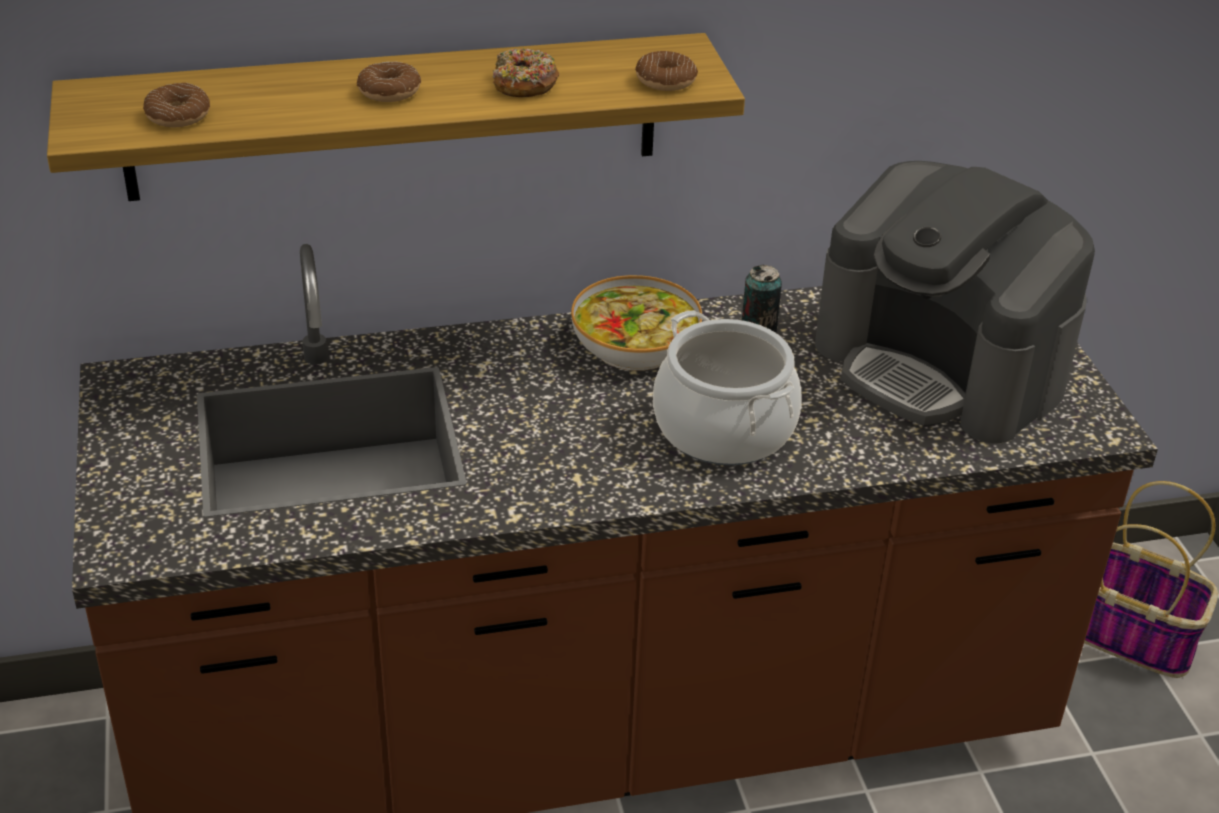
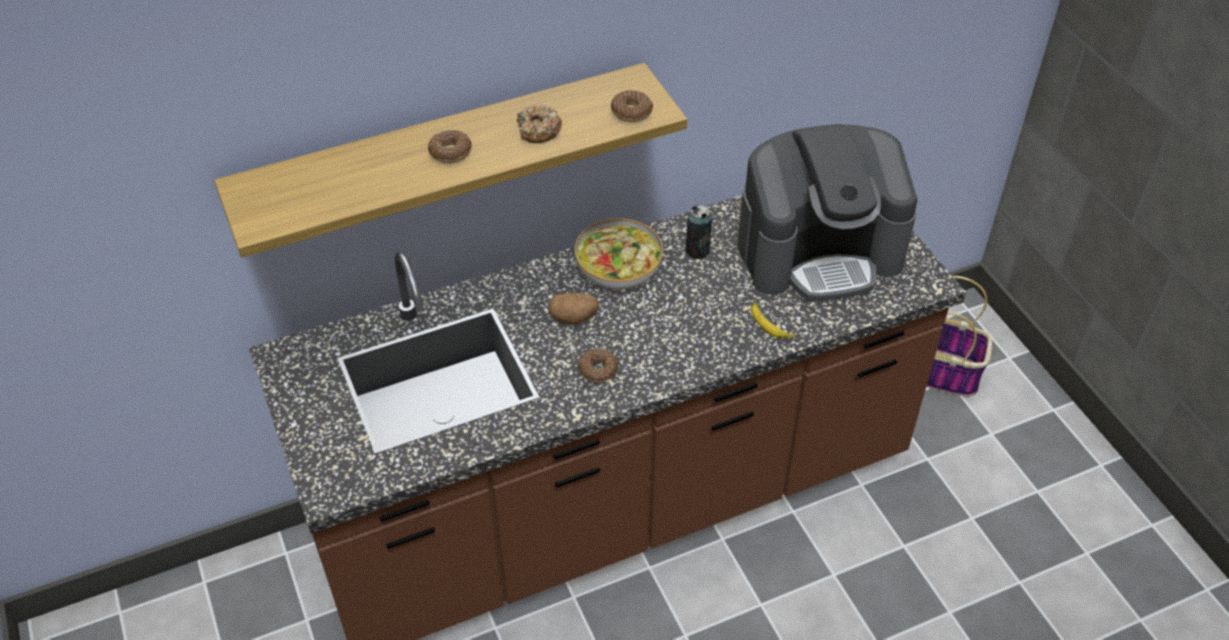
camera: 10 degrees left, 10 degrees up
(178, 115) = (314, 198): donut -> donut (598, 370)
(550, 395) = (574, 318): none -> potato
(723, 429) = (693, 325): cooking pot -> none
(841, 446) = (770, 325): none -> banana
(941, 366) = (820, 251): coffee machine -> coffee machine turned 45 degrees counterclockwise

